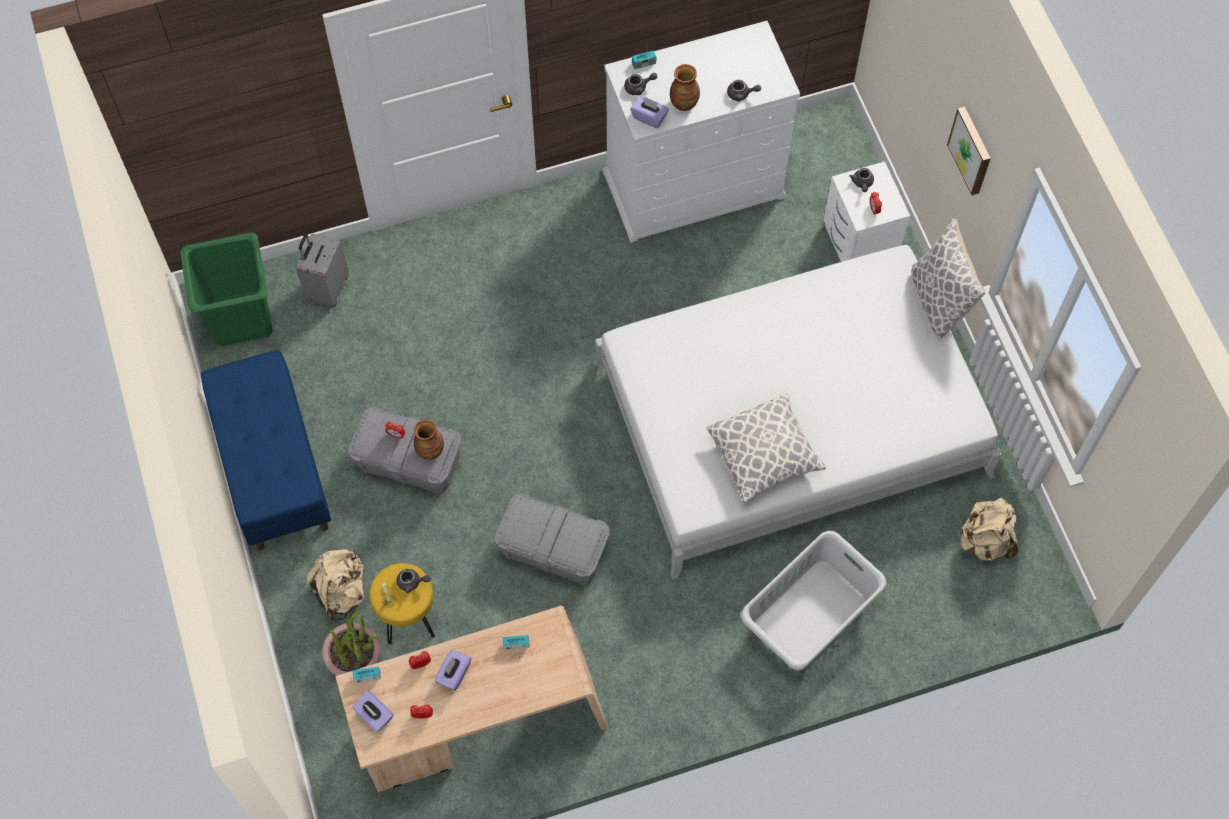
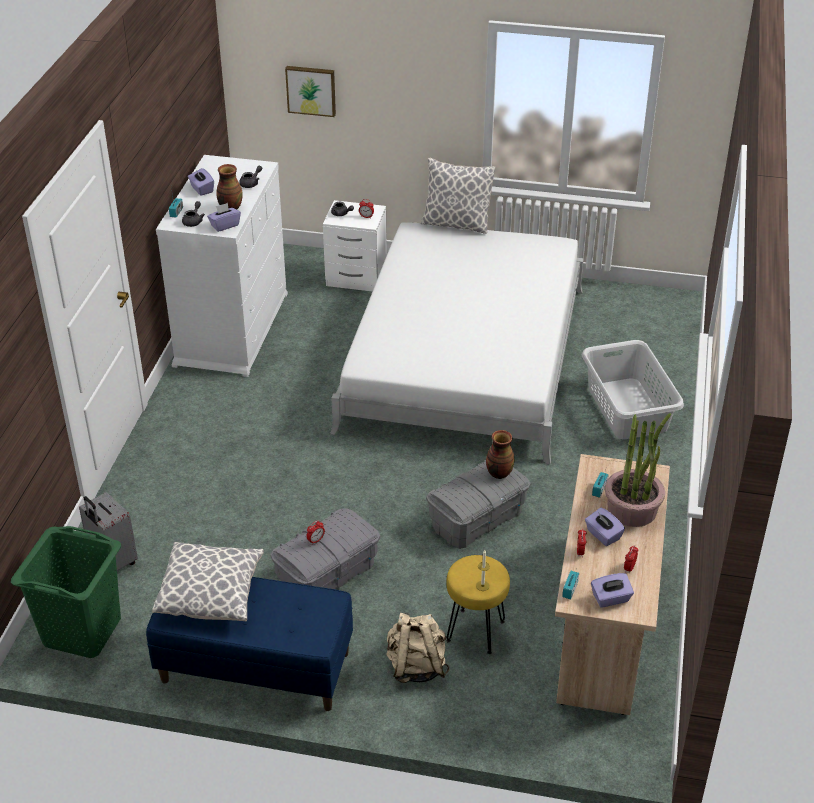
camera: 60 degrees left, 25 degrees down
(355, 658) = (489, 682): potted plant -> potted plant (632, 509)
(412, 582) = (475, 564): grey teapot -> none
(430, 450) = (347, 526): vase -> vase (498, 473)
(700, 59) = (201, 189): none -> purple tissue box
(764, 455) = (512, 337): pillow -> pillow (211, 594)
(972, 150) = (409, 97): picture -> picture (311, 90)
(985, 540) = (625, 312): beige backpack -> none

